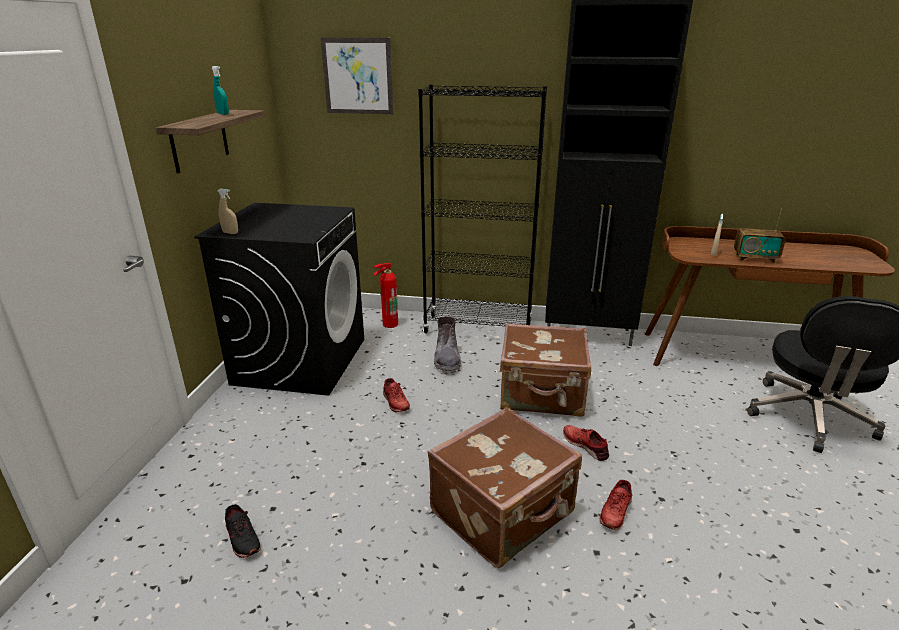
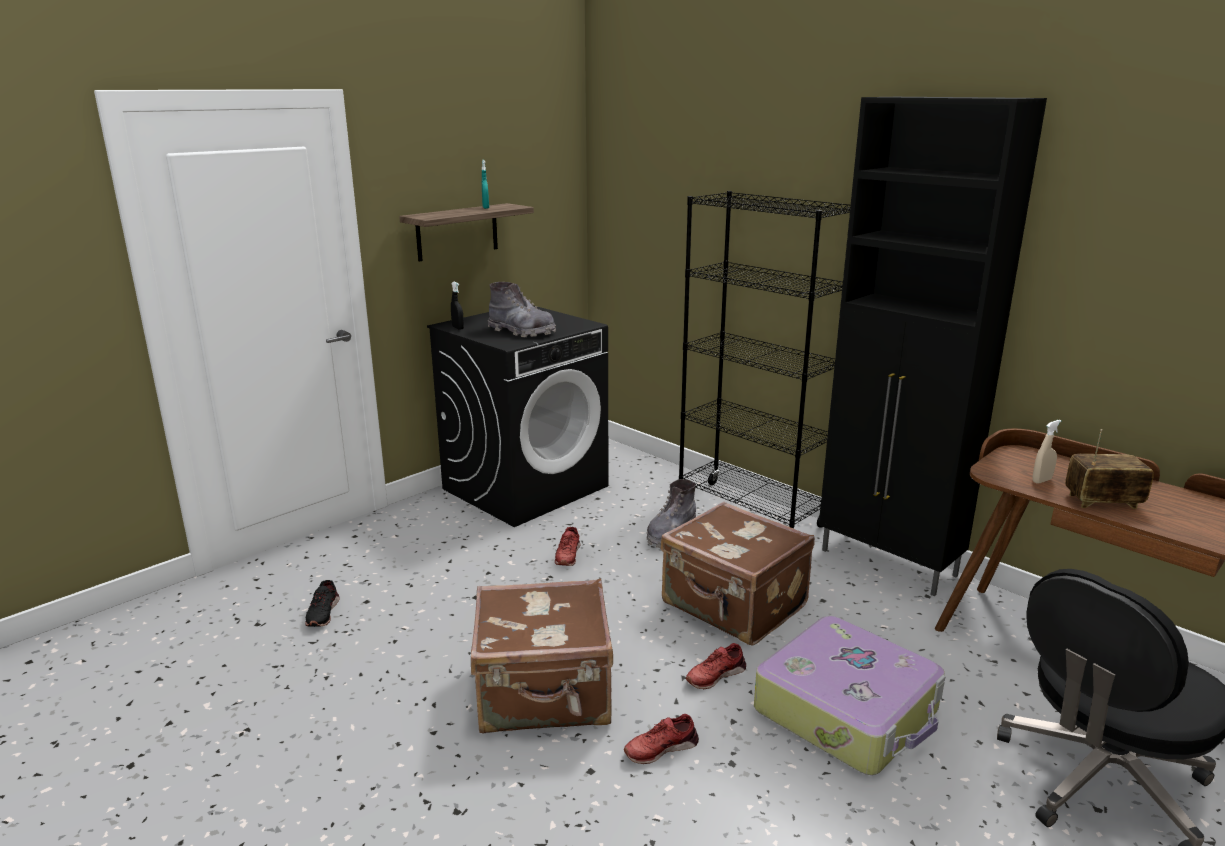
camera: 35 degrees right, 5 degrees down
(230, 233) = (458, 328): beige spray bottle -> black spray bottle
(295, 225) = (521, 331): none -> grey boot
(358, 76) = (662, 175): picture -> none
(388, 324) = (652, 478): fire extinguisher -> none
(585, 445) = (715, 675): red shoe -> red shoe turned 120 degrees counterclockwise
(674, 433) = (848, 711): none -> suitcase
(755, 258) = (1102, 502): radio -> radio turned 135 degrees clockwise

